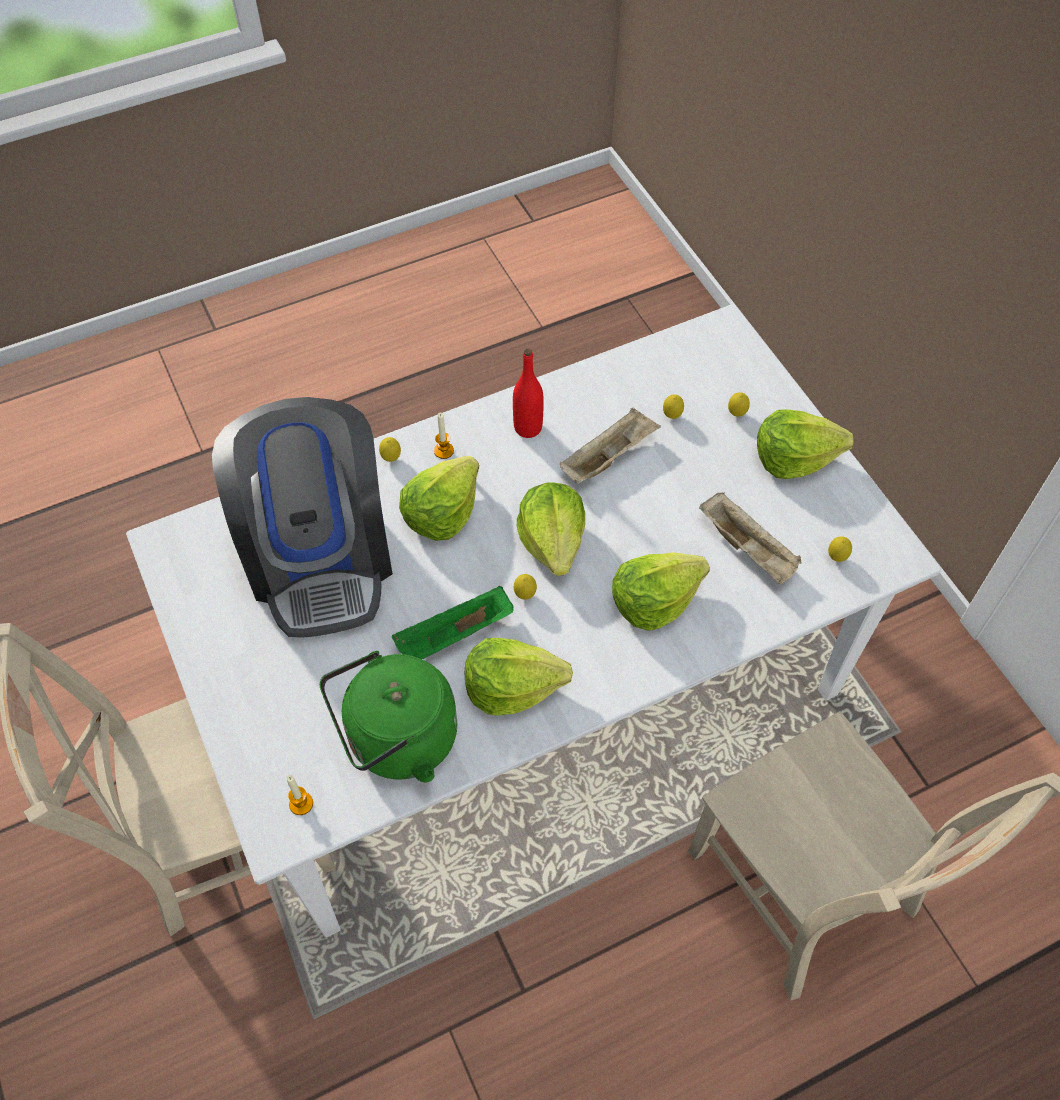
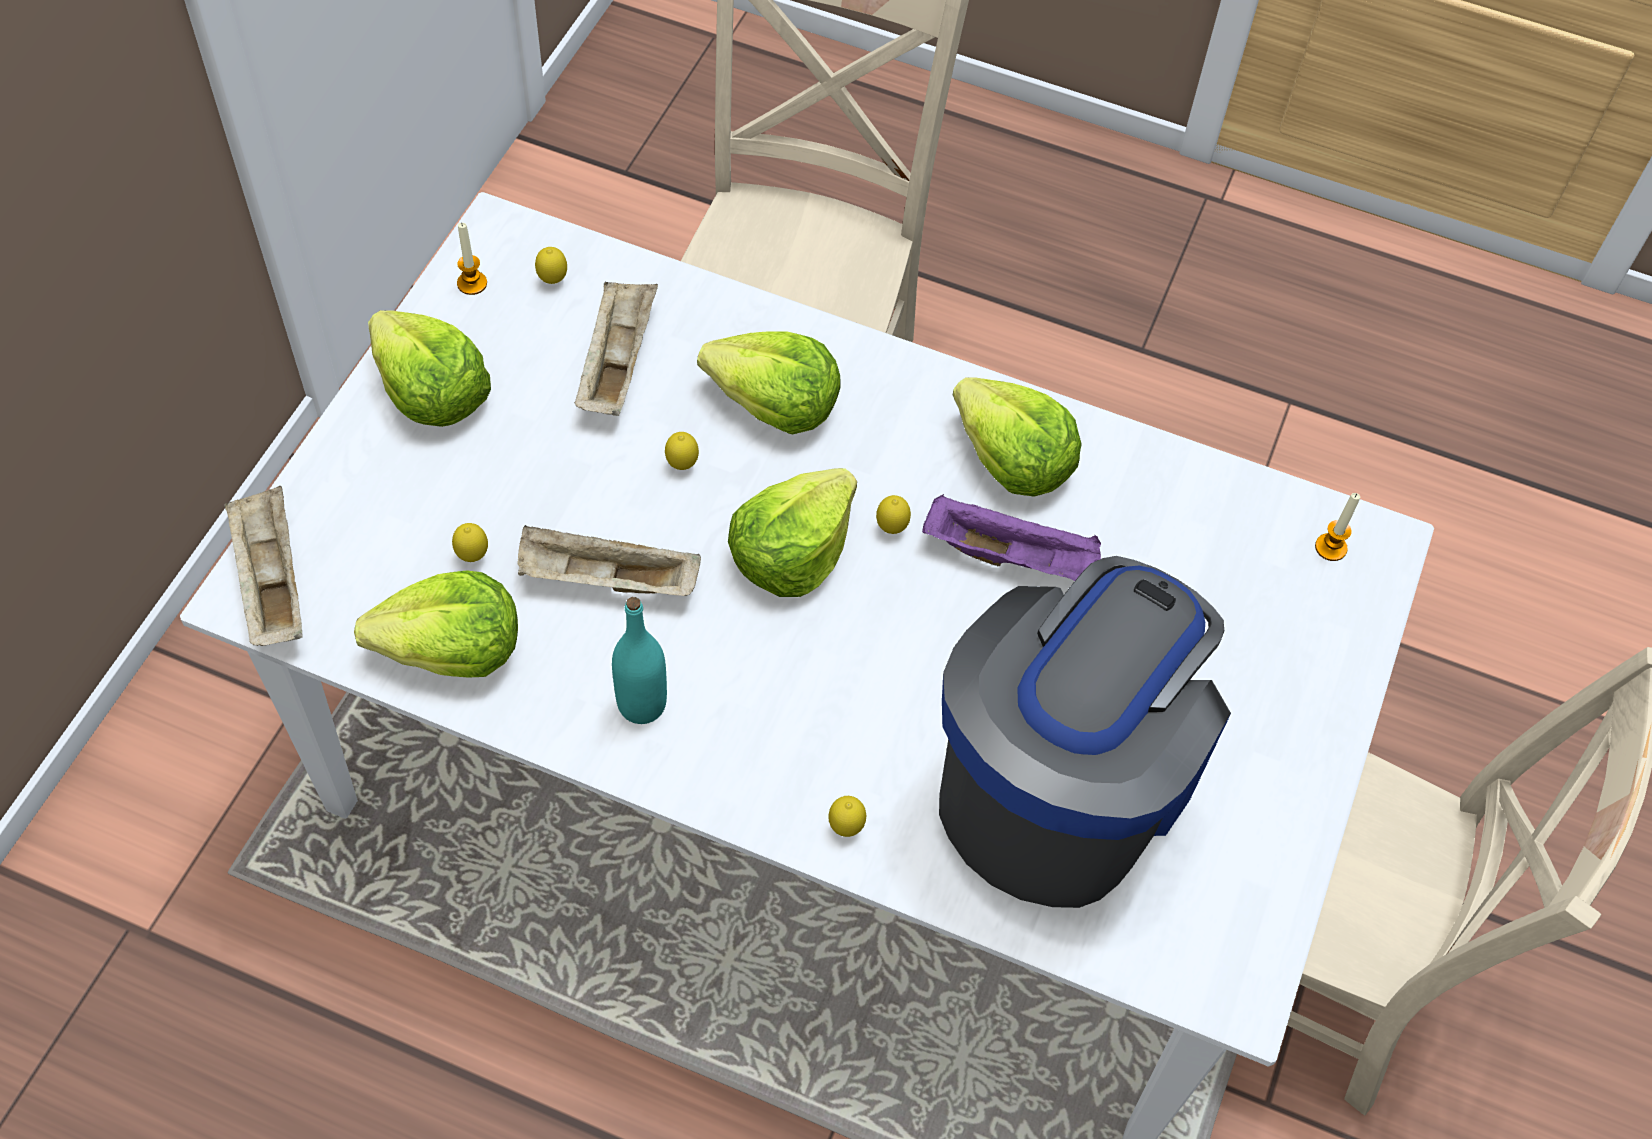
camera: 135 degrees left, 0 degrees up
(397, 741) = (1179, 517): green kettle -> none
(441, 512) = (868, 700): lettuce -> lettuce (452, 651)
(443, 451) = (773, 774): candle -> candle (472, 283)
(454, 636) = (1012, 557): green tray -> purple tray
(528, 428) = (642, 704): red bottle -> turquoise bottle
(724, 340) = (271, 581): none -> beige tray
(736, 414) = (406, 490): lemon -> lemon (682, 465)

